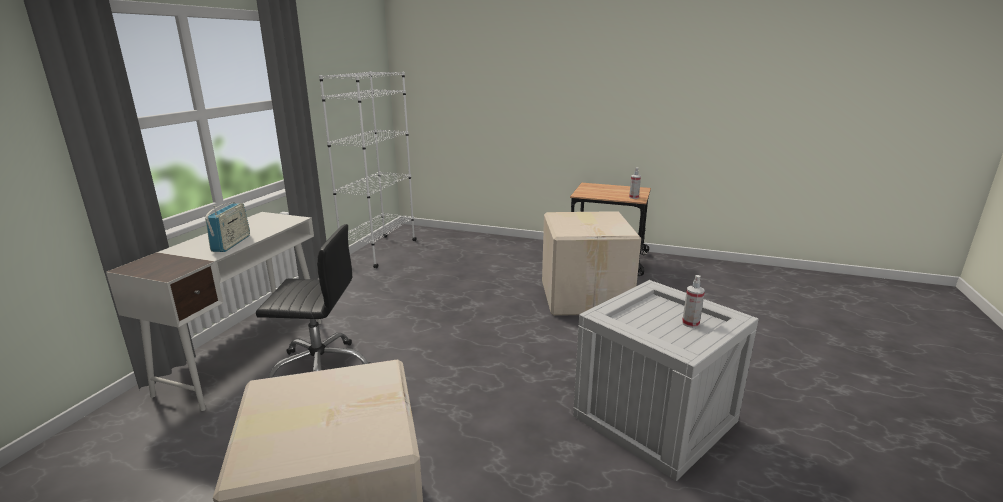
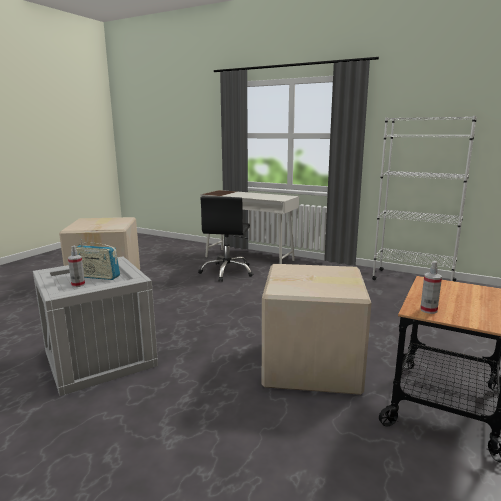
camera: 100 degrees right, 5 degrees down
(231, 243) = (243, 196): radio -> radio (97, 276)

